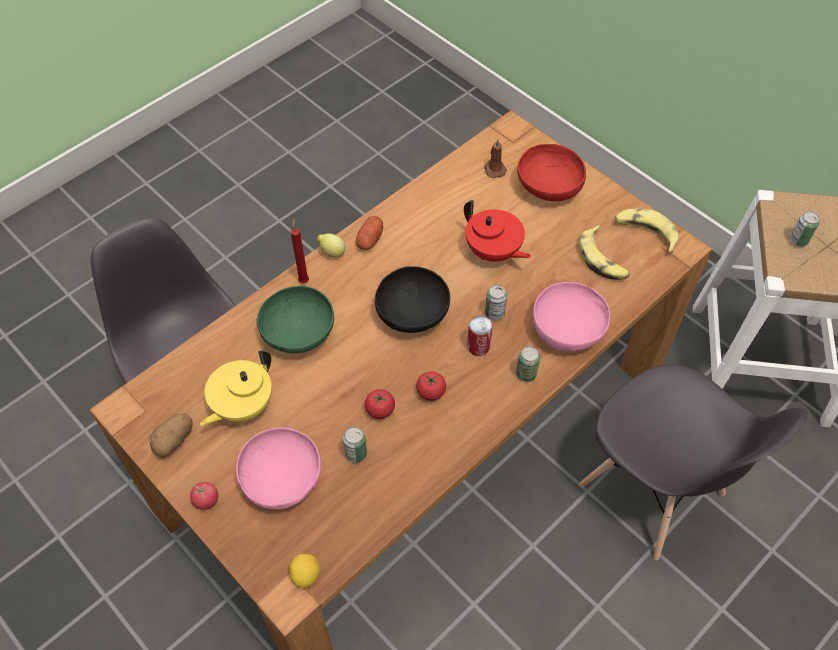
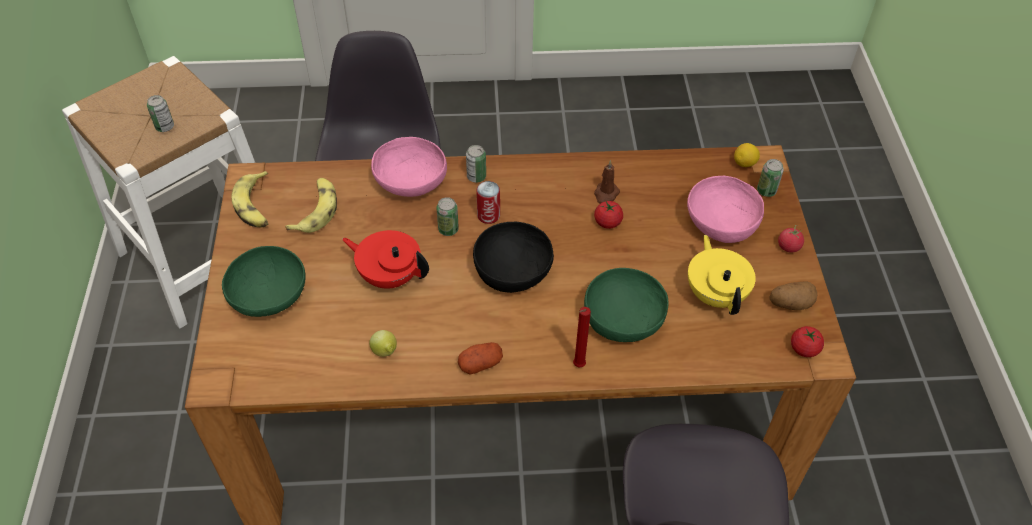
camera: 140 degrees left, 5 degrees down
(242, 405) = (716, 294): yellow teapot -> yellow teapot turned 90 degrees counterclockwise
(332, 253) = (528, 375): lemon -> lemon (385, 352)
(356, 453) = (651, 207): can -> can (766, 191)
(431, 392) = (557, 210): tomato -> tomato (804, 349)
(493, 252) = (390, 276): red teapot -> red teapot turned 60 degrees counterclockwise
(494, 169) = (289, 351): brown candle -> brown candle (606, 194)
(548, 187) = (270, 298): red bowl -> green bowl

